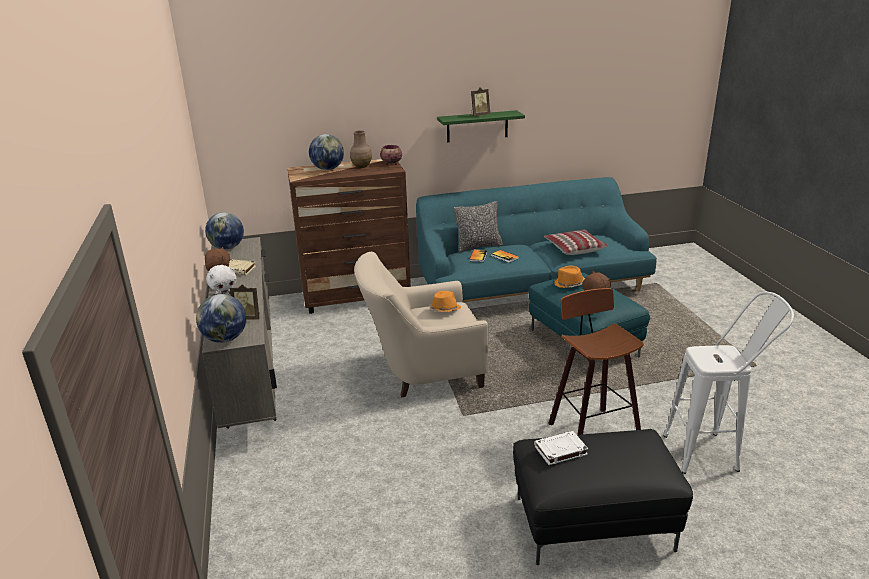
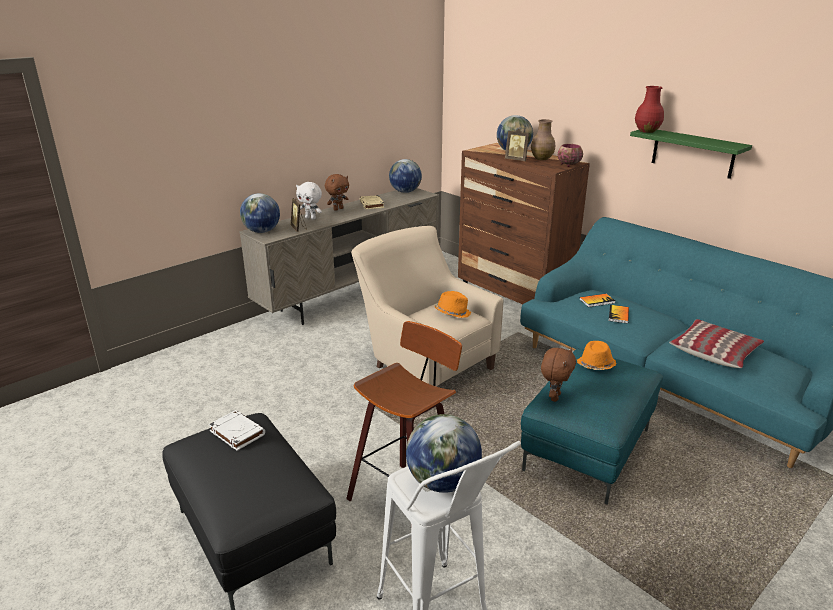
camera: 60 degrees right, 0 degrees up
(448, 118) = (646, 131): none -> red vase
(478, 246) = (625, 296): pillow -> none
(479, 115) = (687, 137): picture frame -> picture frame (516, 160)
(717, 354) = (442, 482): none -> globe

